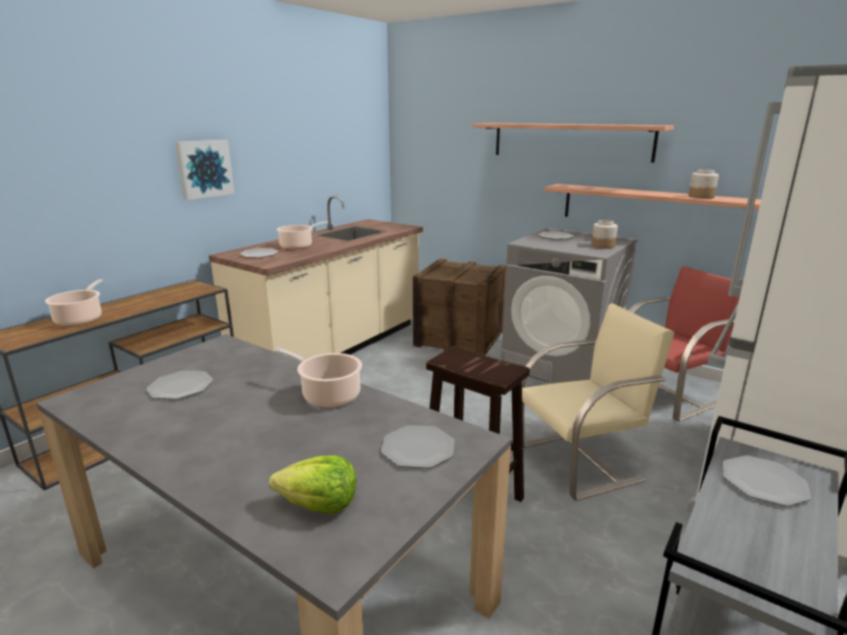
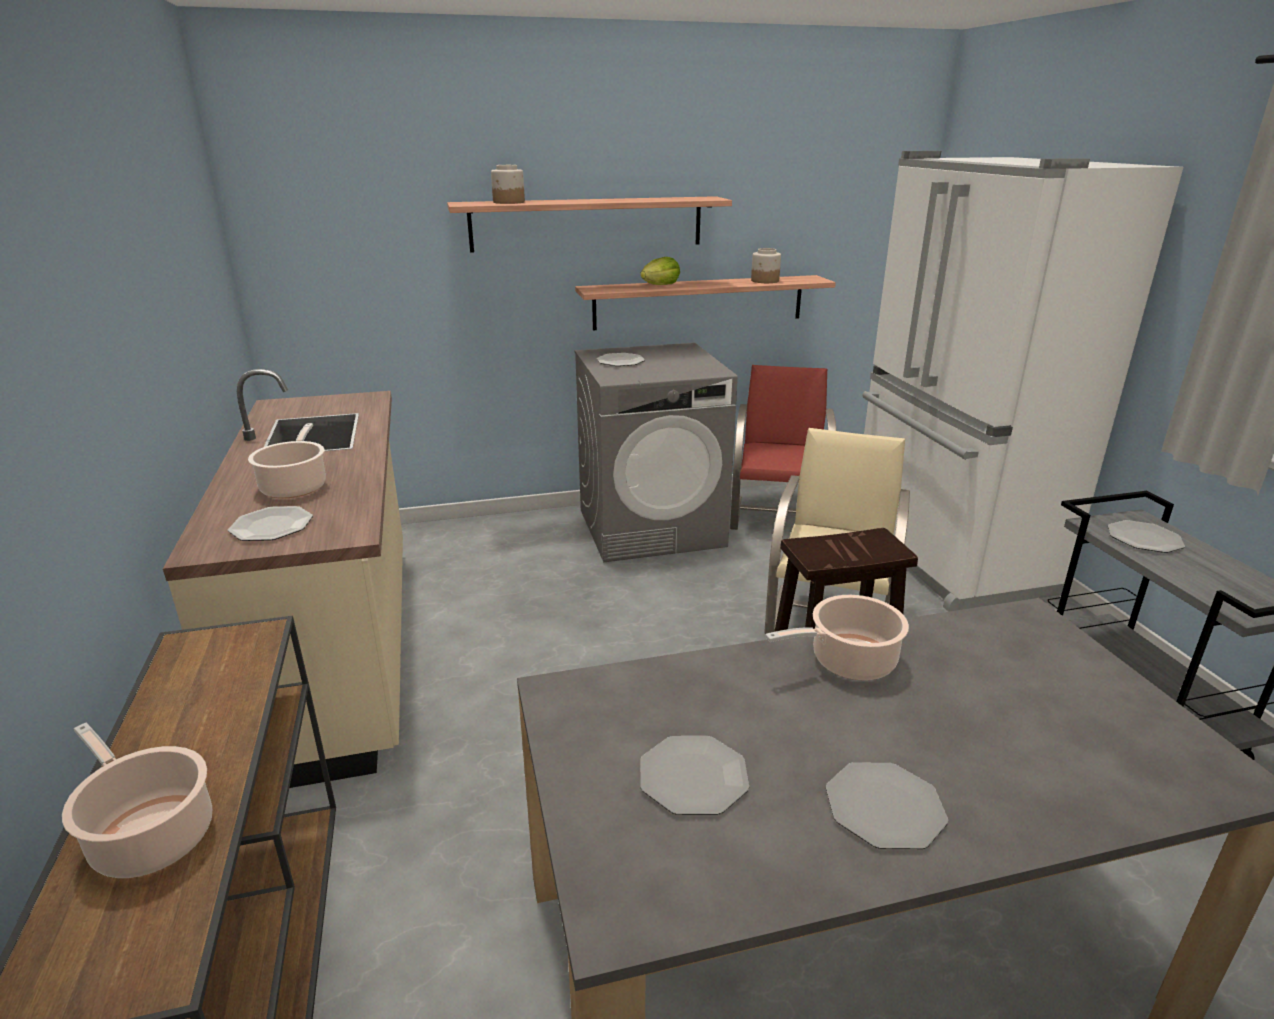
camera: 50 degrees left, 5 degrees up
(204, 168) = (99, 376): picture -> none
(319, 504) = (1117, 753): lettuce -> lettuce (660, 285)
(418, 448) = (1028, 652): plate -> plate (884, 807)
(459, 338) = (490, 547): crate -> none
(603, 246) = (694, 361): jar -> jar (509, 202)

